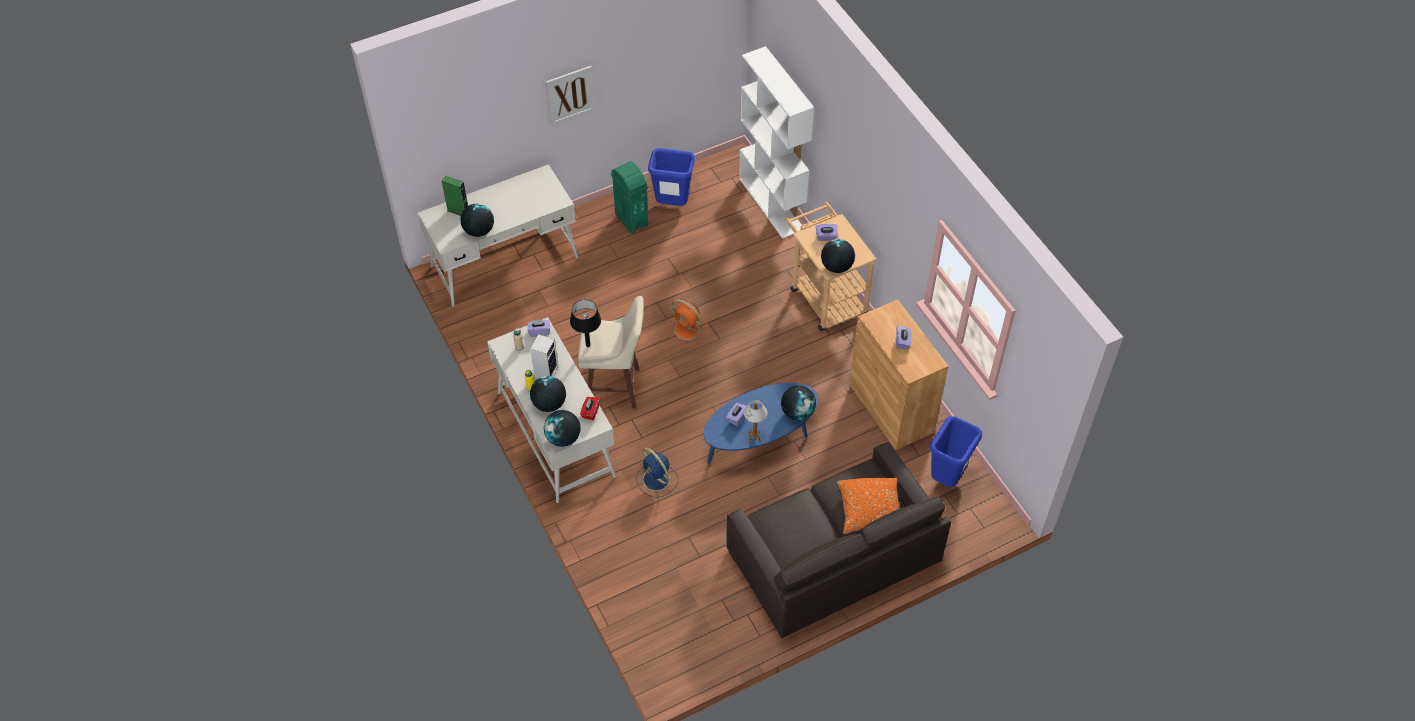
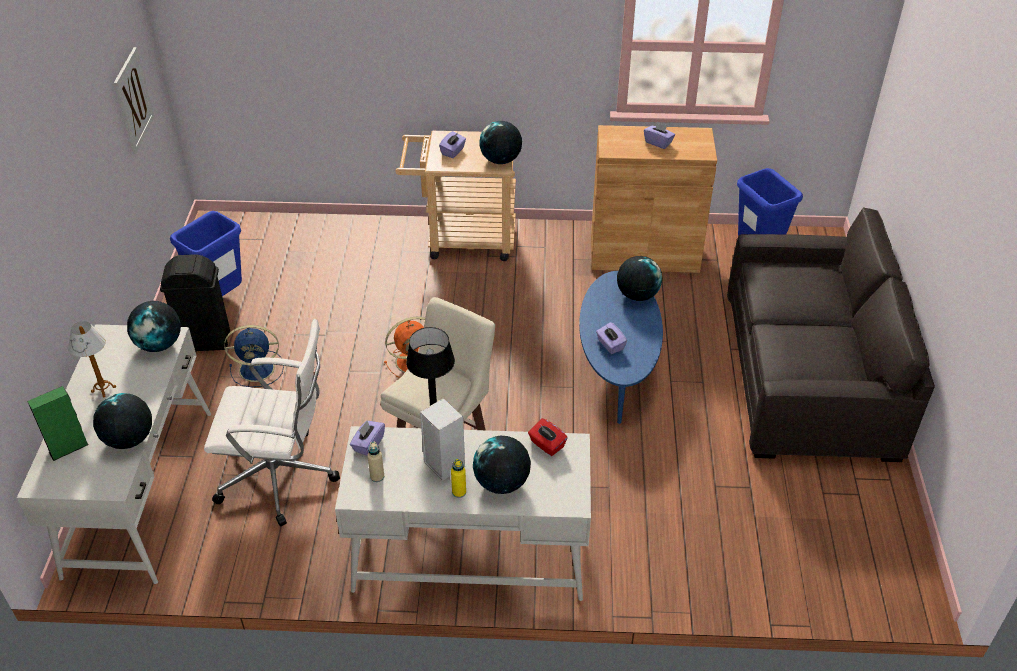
camera: 60 degrees left, 10 degrees down
(554, 317) = (280, 477): none -> white office chair
(563, 438) = (571, 490): globe -> globe (159, 344)
(570, 95) = (72, 198): picture -> picture (133, 100)
(631, 219) = (205, 341): green trash can -> black trash can
(657, 480) = (613, 480): blue fan -> blue fan (258, 369)
(754, 436) = (647, 341): table lamp -> table lamp (103, 389)
(772, 204) = (304, 225): white bookcase -> none
(869, 512) = (818, 288): orange pillow -> none

